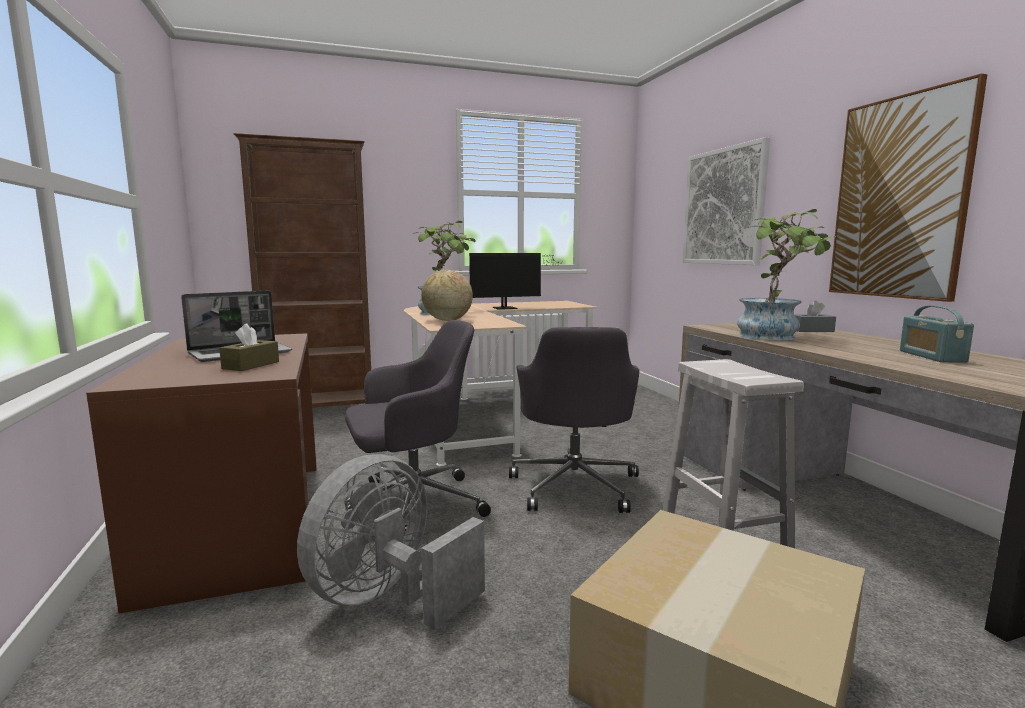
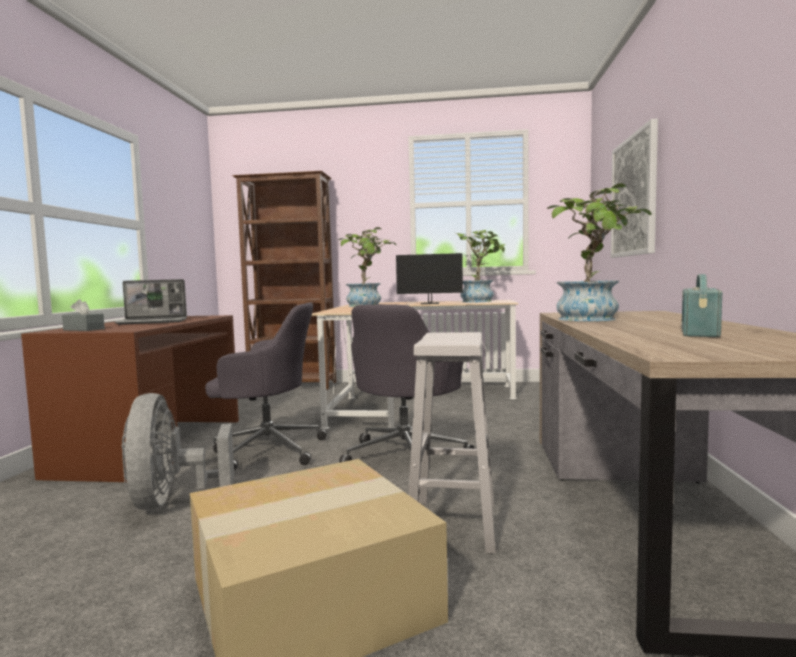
camera: 25 degrees right, 5 degrees down
(251, 365) = (136, 326): brown tissue box -> none
(388, 598) = (172, 501): grey fan -> grey fan turned 75 degrees counterclockwise
(447, 320) = (348, 309): globe -> none
(546, 303) = (480, 301): none -> potted plant
(812, 330) = (661, 316): grey tissue box -> grey tissue box (84, 329)
(900, 198) = (735, 162): picture -> none

